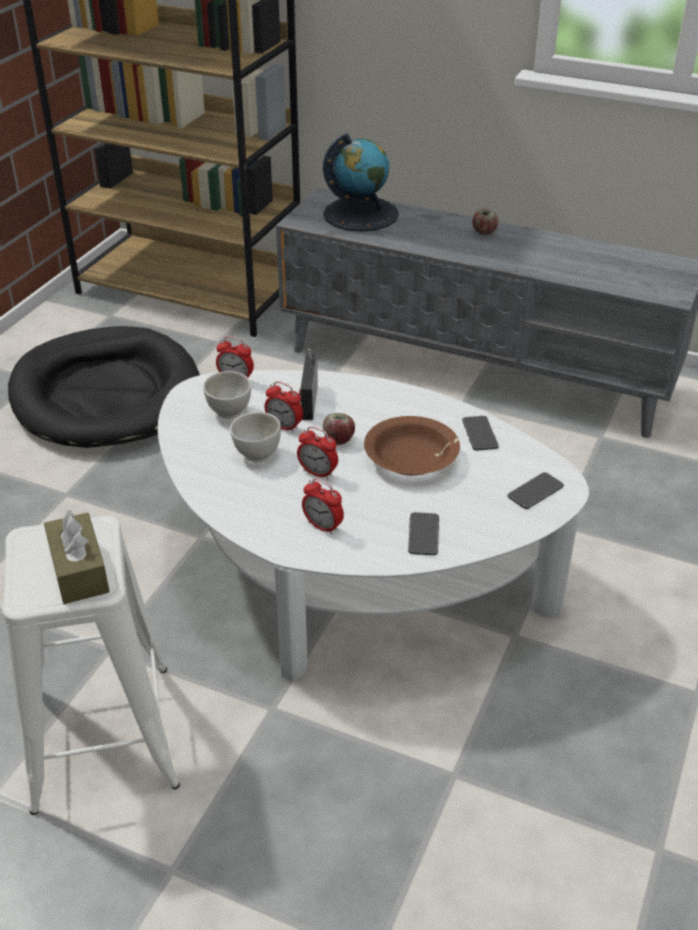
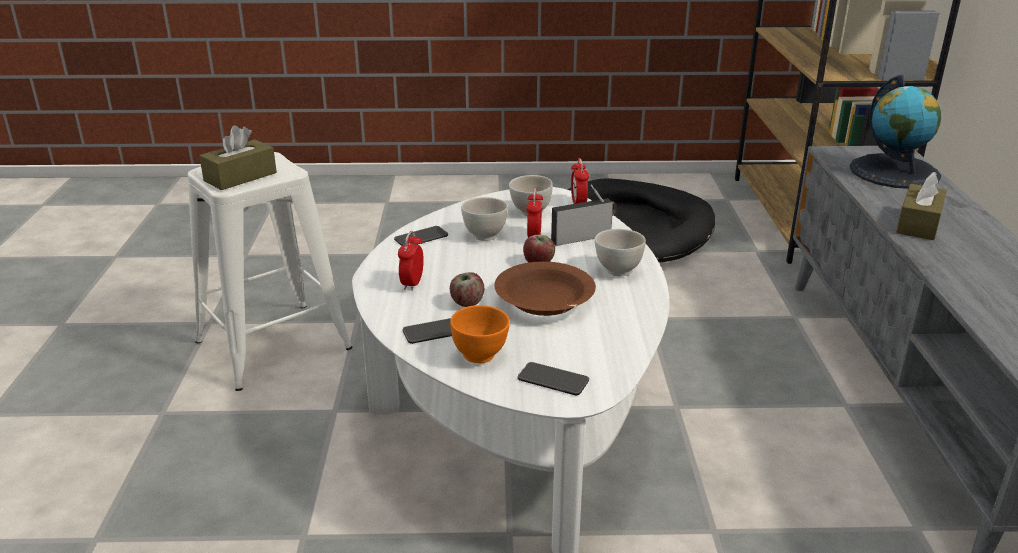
camera: 65 degrees right, 10 degrees down
(318, 473) = (483, 265): alarm clock -> none
(384, 403) = (617, 270): none -> white bowl
(454, 245) = (918, 224): none -> brown tissue box
(478, 519) = (480, 355): none -> orange bowl
(479, 434) = (621, 329): phone -> phone (421, 238)
(484, 232) = (976, 234): apple -> apple (467, 303)

